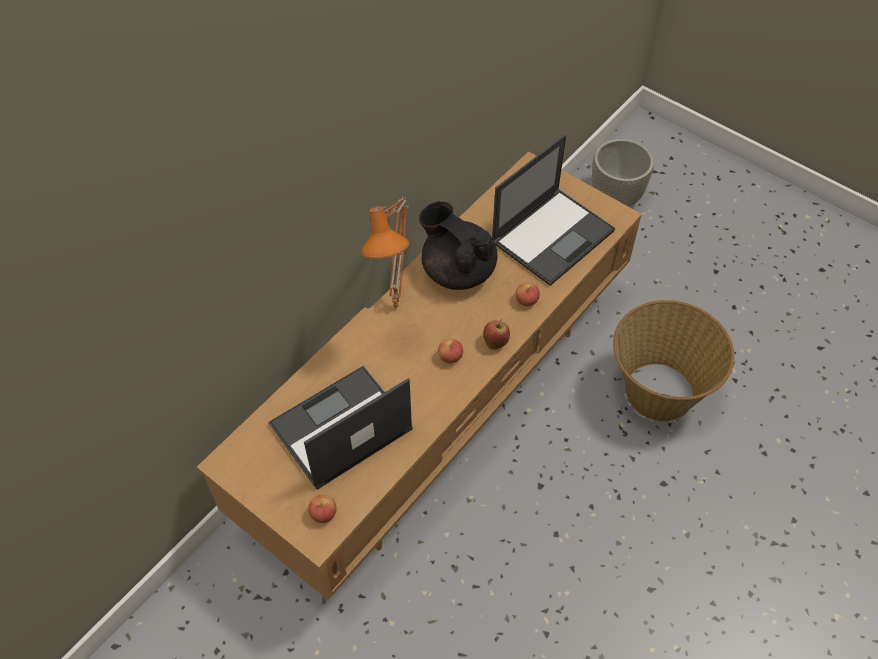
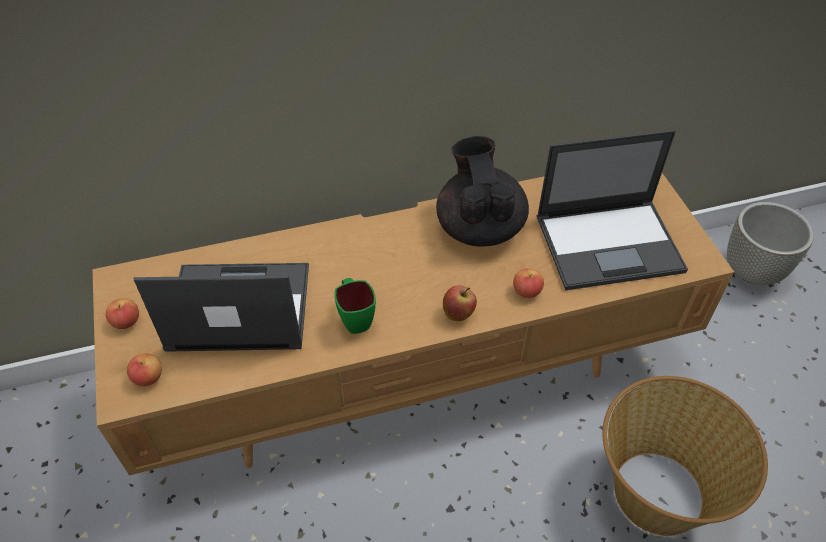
camera: 35 degrees right, 5 degrees down
(399, 308) = (392, 231): orange table lamp -> none
(430, 386) = (355, 318): none -> green mug
(450, 357) = (400, 302): apple -> apple (126, 321)

